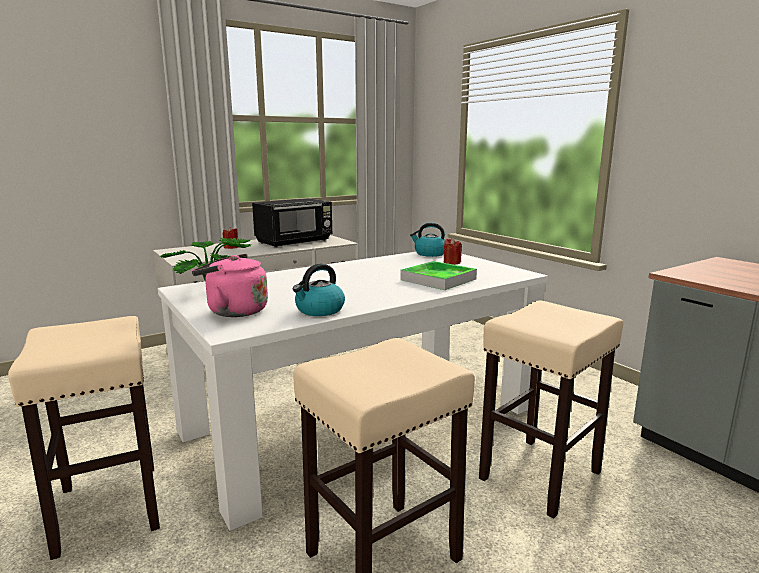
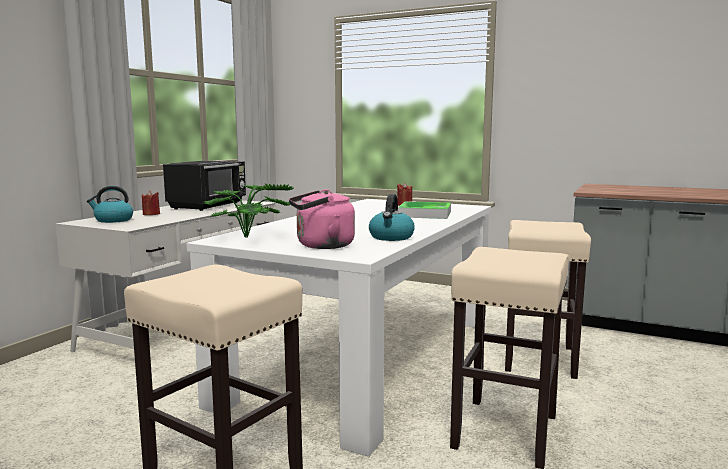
camera: 30 degrees left, 5 degrees down
(430, 254) = (370, 202): kettle -> kettle (113, 220)

